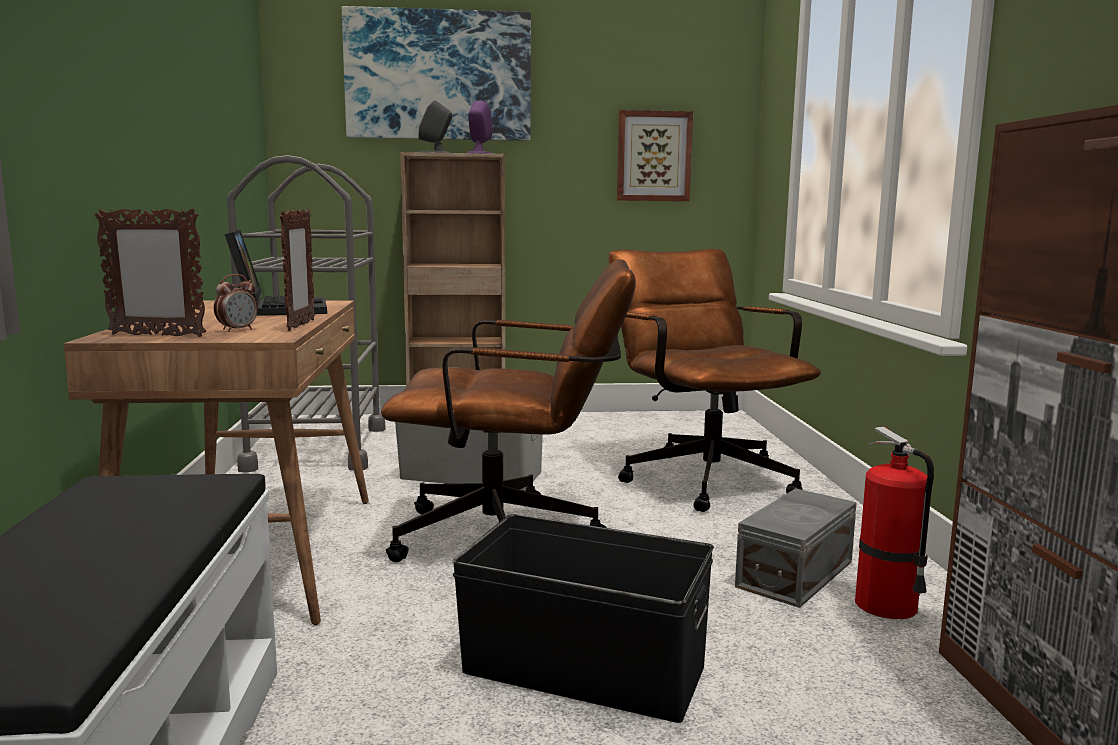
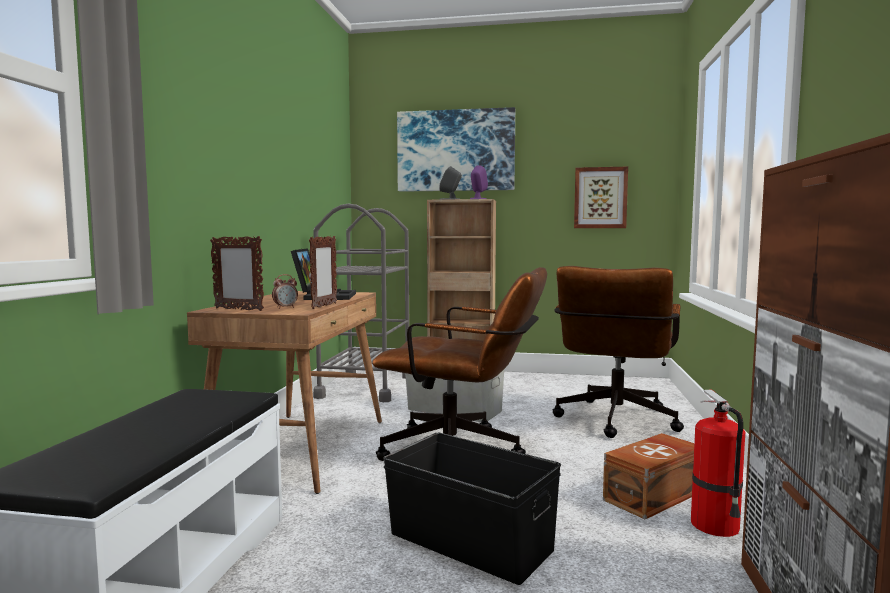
camera: 15 degrees right, 5 degrees down
(701, 476) = (614, 422): brown office chair -> brown office chair turned 150 degrees counterclockwise
(798, 574) = (655, 496): grey storage box -> brown storage box

